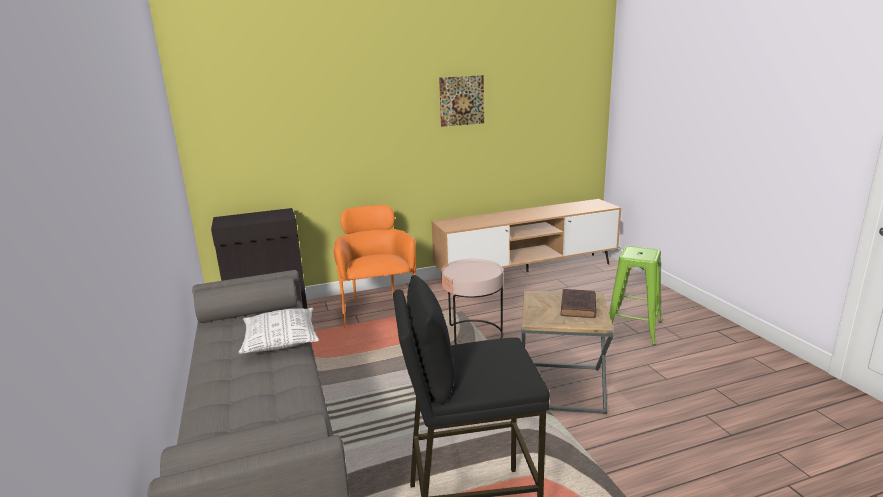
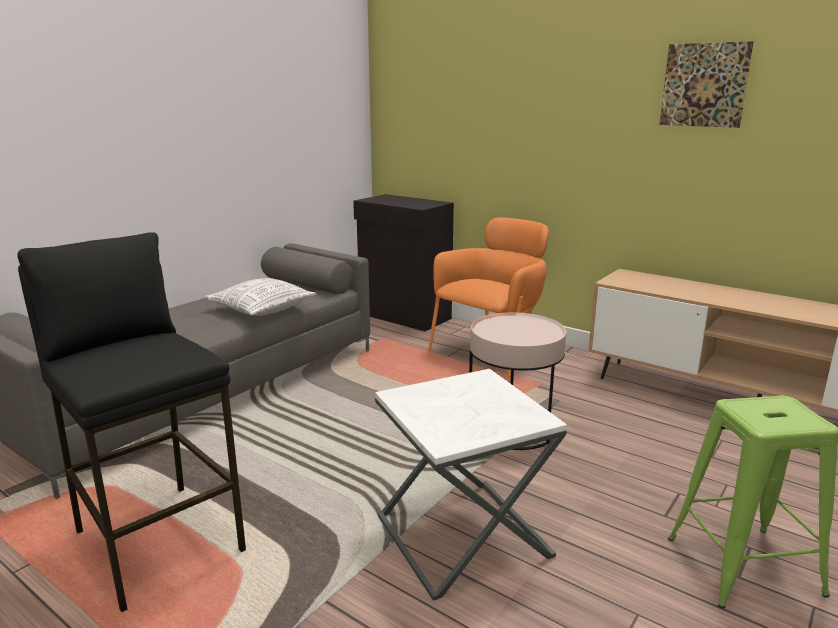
camera: 55 degrees right, 0 degrees up
(561, 387) = (463, 536): brown side table -> white side table
(578, 307) = (482, 415): brown book -> none

